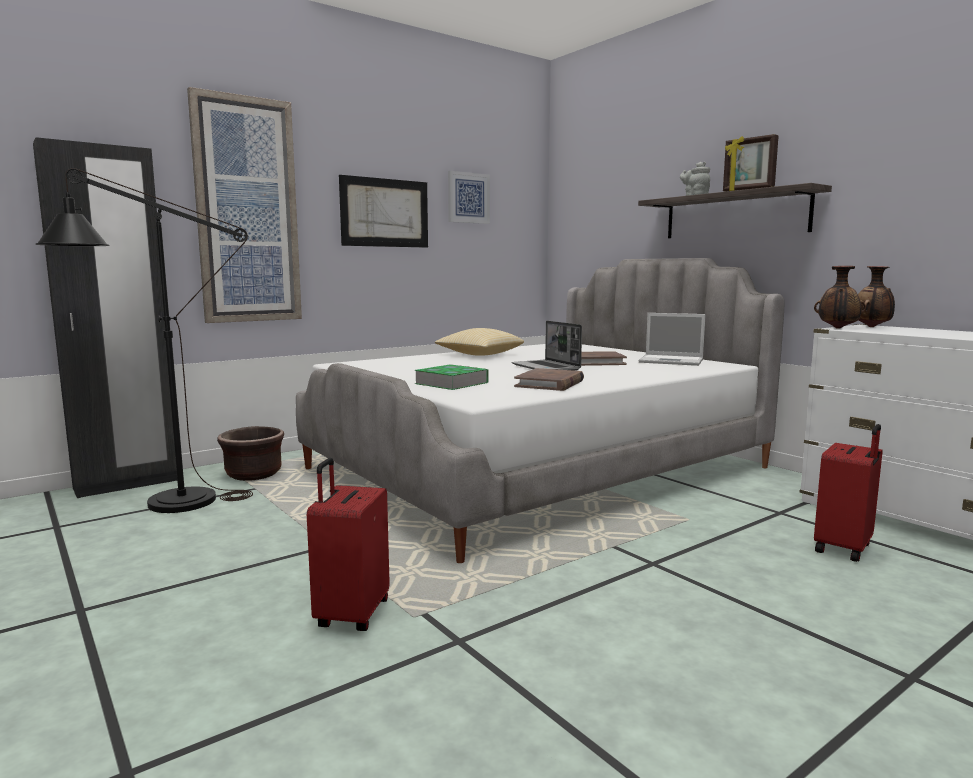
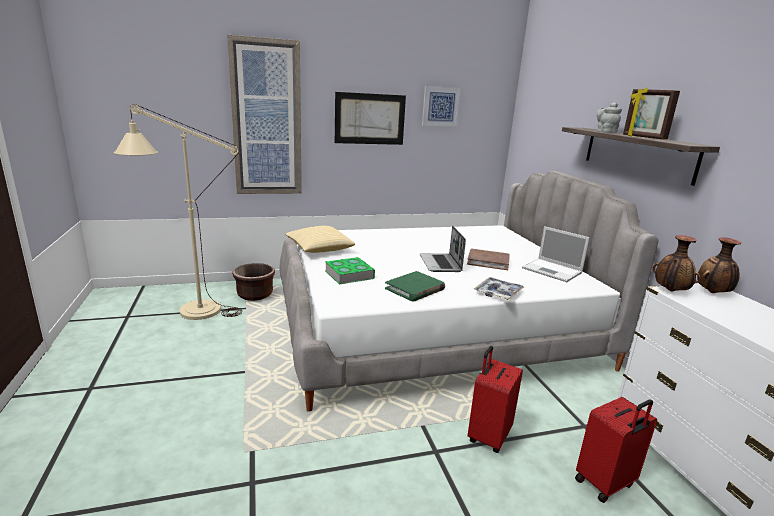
camera: 20 degrees right, 10 degrees up
(127, 484) = (185, 288): black wardrobe -> none
(161, 504) = (189, 310): black floor lamp -> beige floor lamp
(351, 614) = (212, 437): red suitcase -> red suitcase (488, 436)
(479, 355) = (414, 236): pillow -> pillow (319, 249)
(549, 384) = (415, 289): brown book -> green book
(644, 377) = (498, 293): none -> tray

